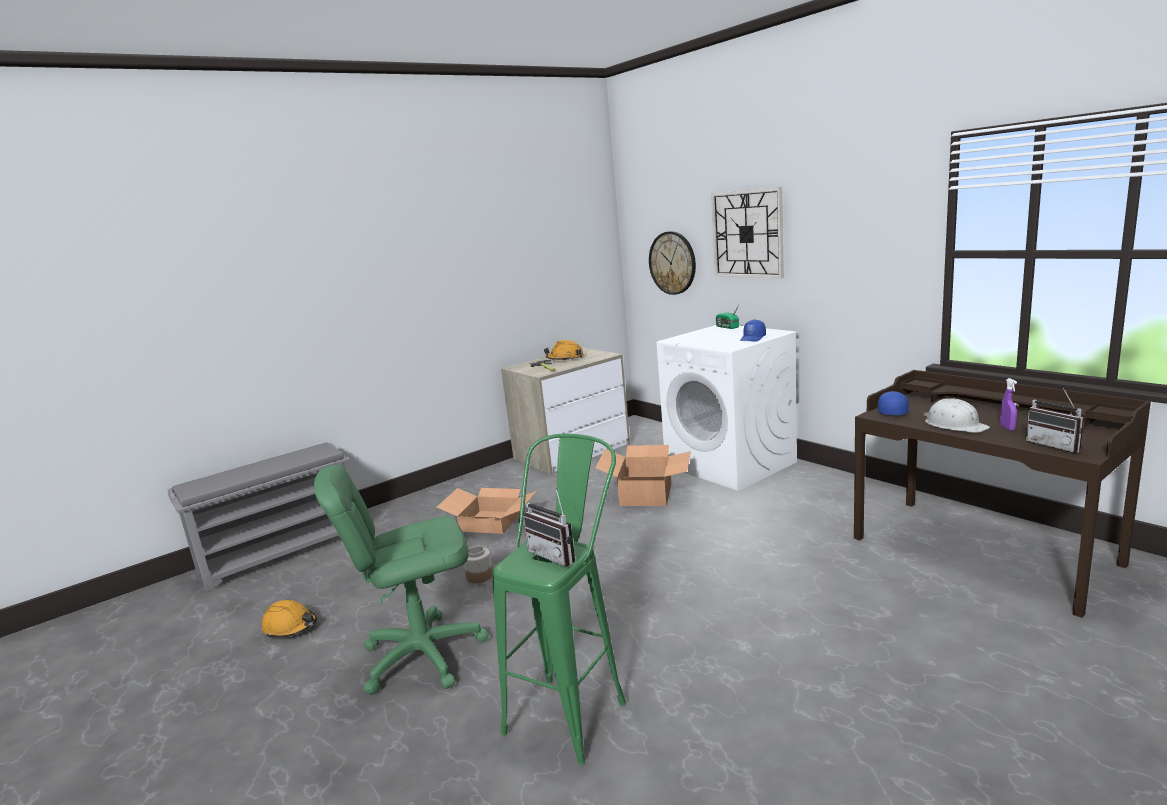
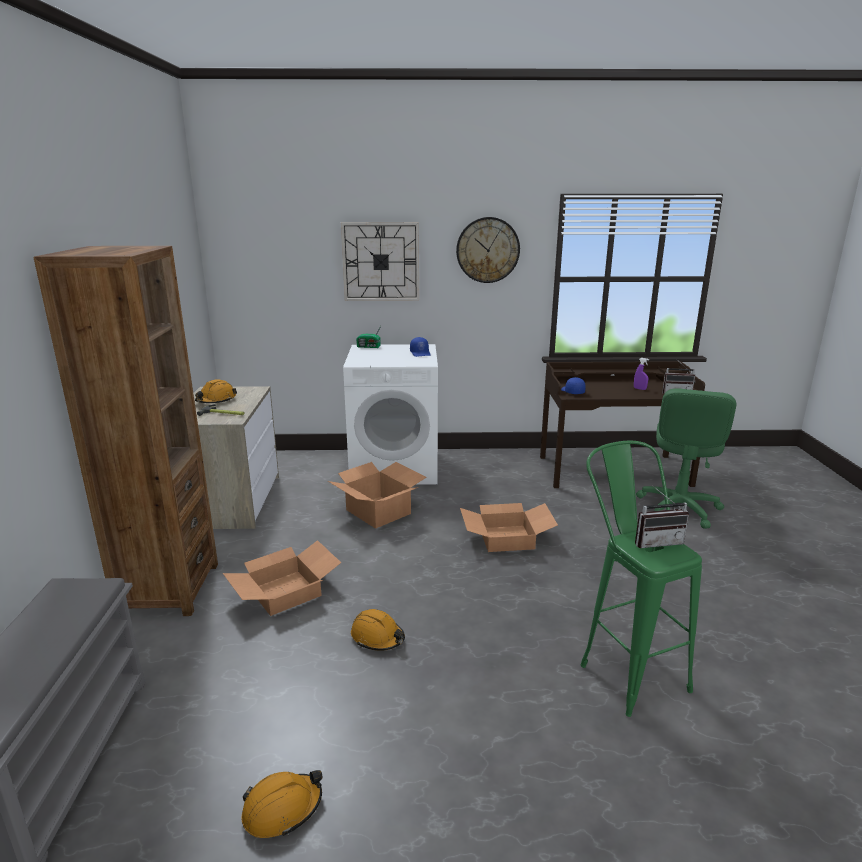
camera: 55 degrees left, 5 degrees up
(422, 655) = (469, 721): green office chair -> green office chair (678, 508)
(449, 492) = (168, 589): none -> brown bookcase
(480, 576) = (377, 637): jar -> orange hard hat
(672, 263) = (286, 289): wall clock -> wall clock (487, 250)
(703, 559) = (507, 538): none -> cardboard box
(955, 425) = (617, 392): white hard hat -> none

